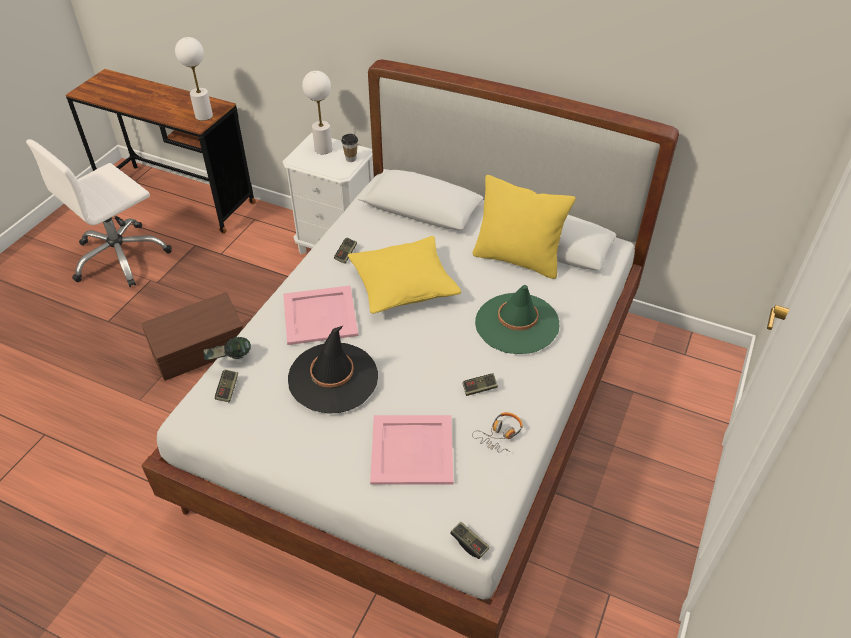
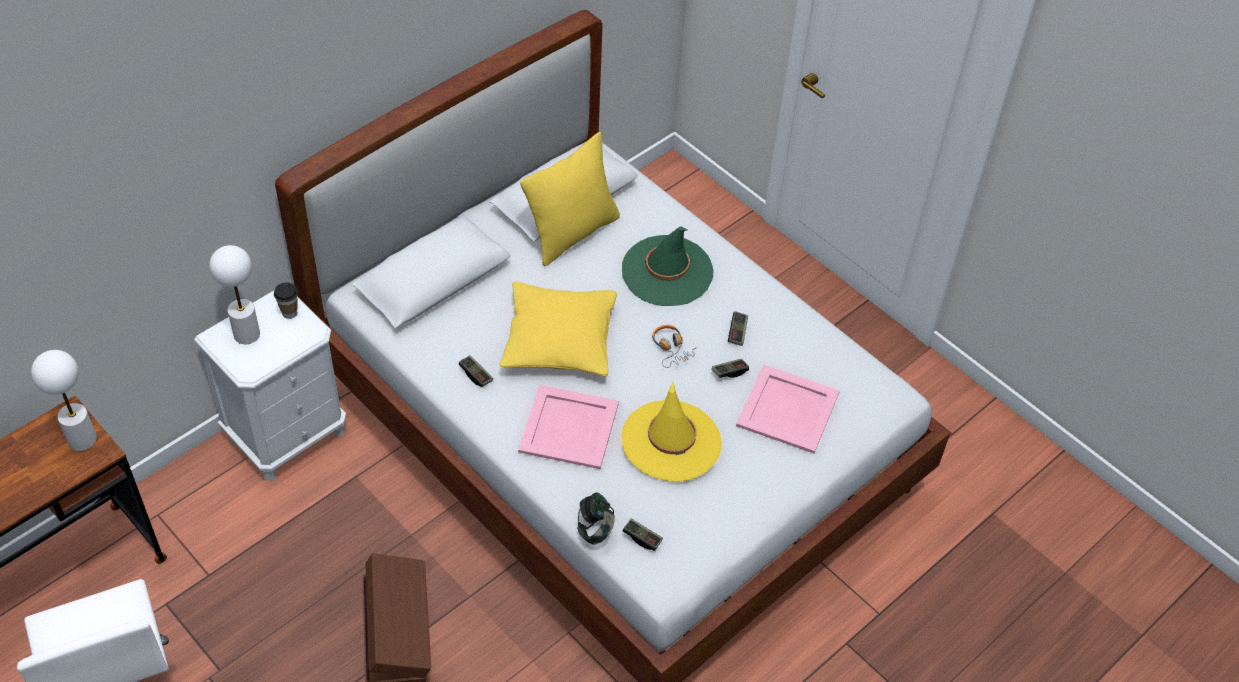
camera: 70 degrees left, 5 degrees up
(333, 378) = (671, 441): black hat -> yellow hat
(469, 543) = (902, 404): game controller -> game controller (729, 372)
(500, 435) = (798, 339): headphones -> headphones (671, 348)

